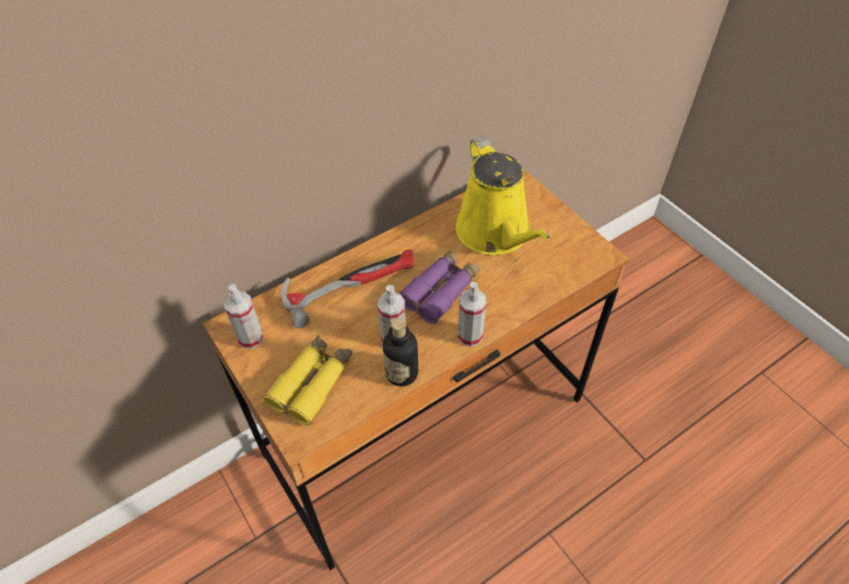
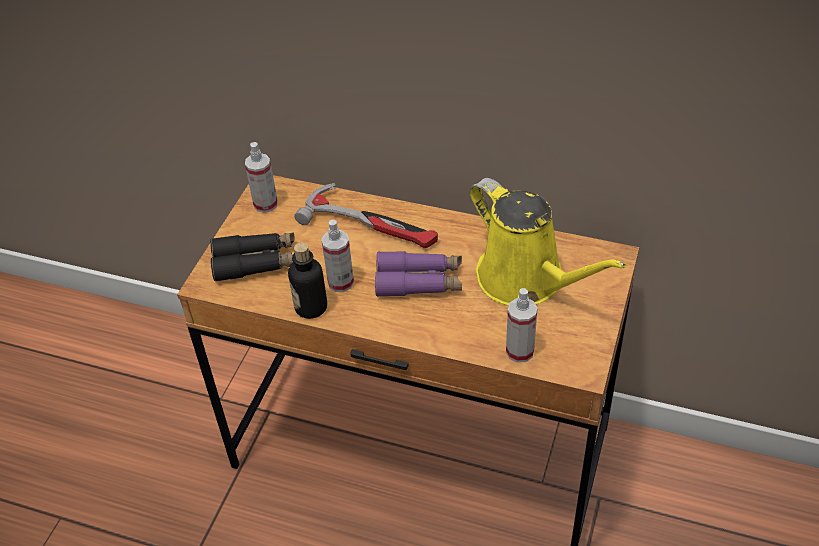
camera: 55 degrees right, 5 degrees down
(312, 383) = (256, 262): yellow binoculars -> black binoculars
(470, 335) = (389, 327): spray bottle -> spray bottle (519, 351)
(496, 233) = (526, 280): yellow watering can -> yellow watering can turned 75 degrees counterclockwise

